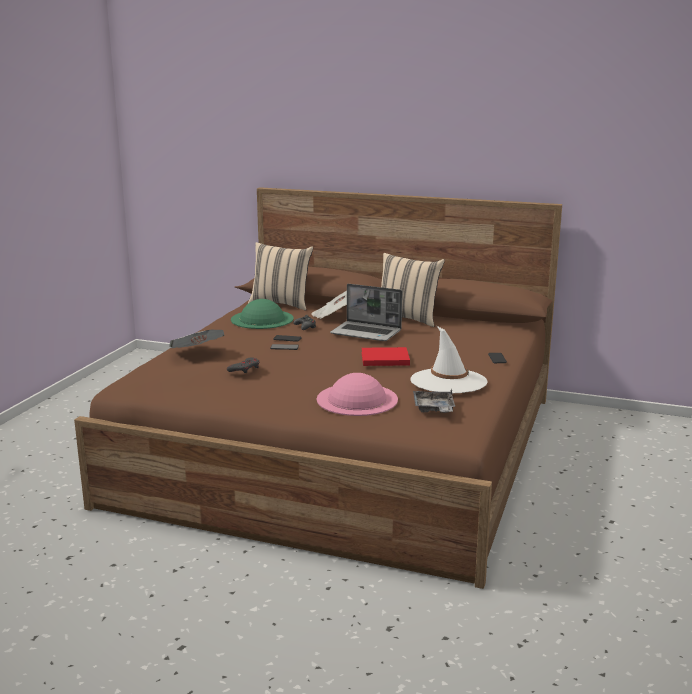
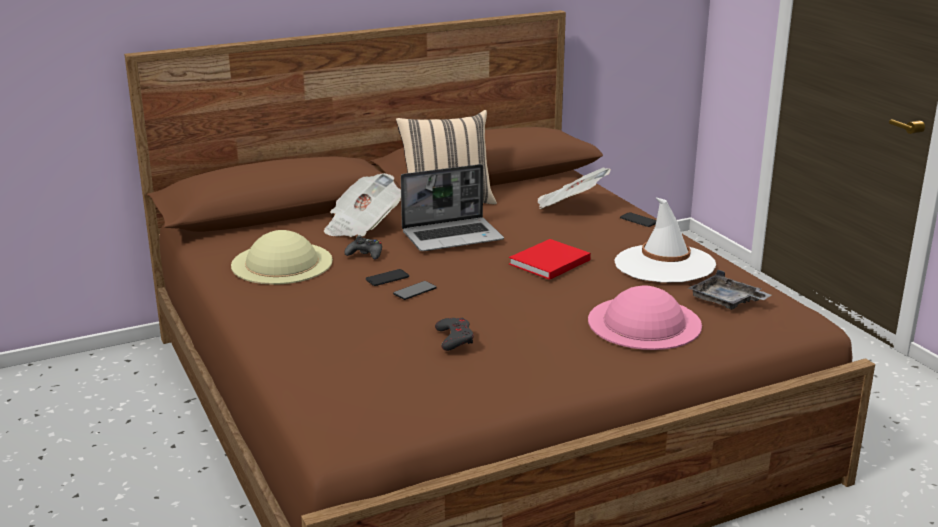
camera: 45 degrees left, 5 degrees up
(197, 354) = (327, 345): newspaper -> newspaper (570, 207)
(262, 319) = (282, 263): green hat -> beige hat
(281, 304) = (251, 233): beige pillow -> none

